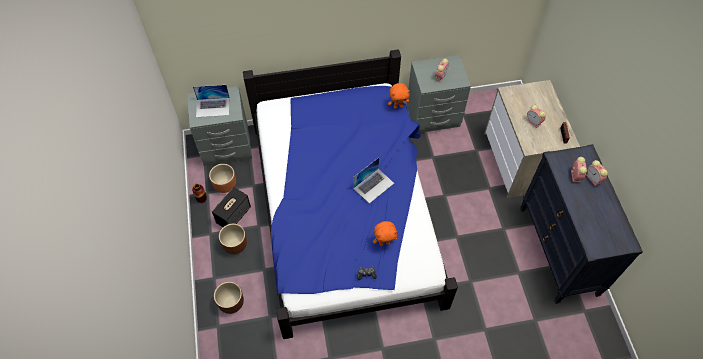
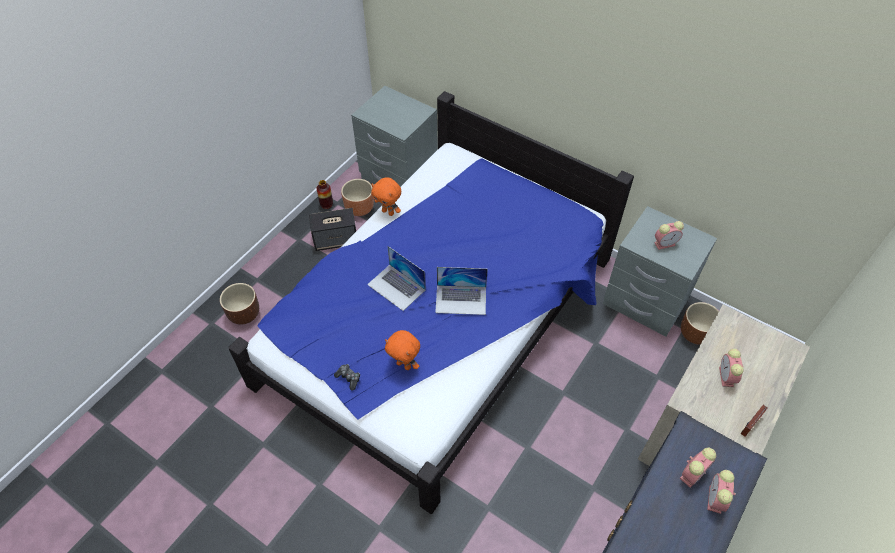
camera: 45 degrees right, 5 degrees down
(213, 107) = (391, 111): laptop -> laptop (396, 287)
(235, 245) = (306, 266): brown planter -> brown planter (695, 333)
(398, 106) = (584, 244): orange plush toy -> orange plush toy (388, 212)

